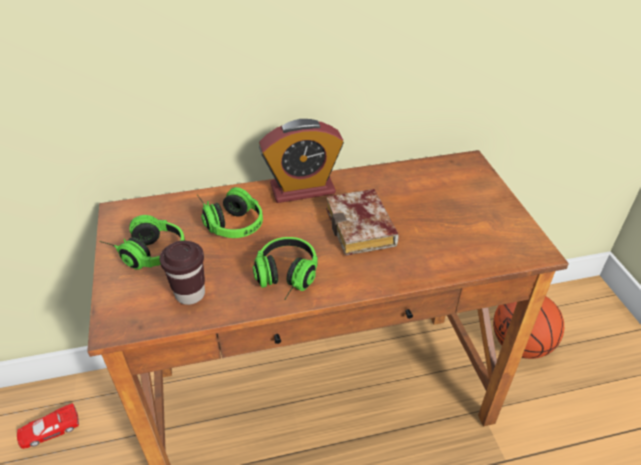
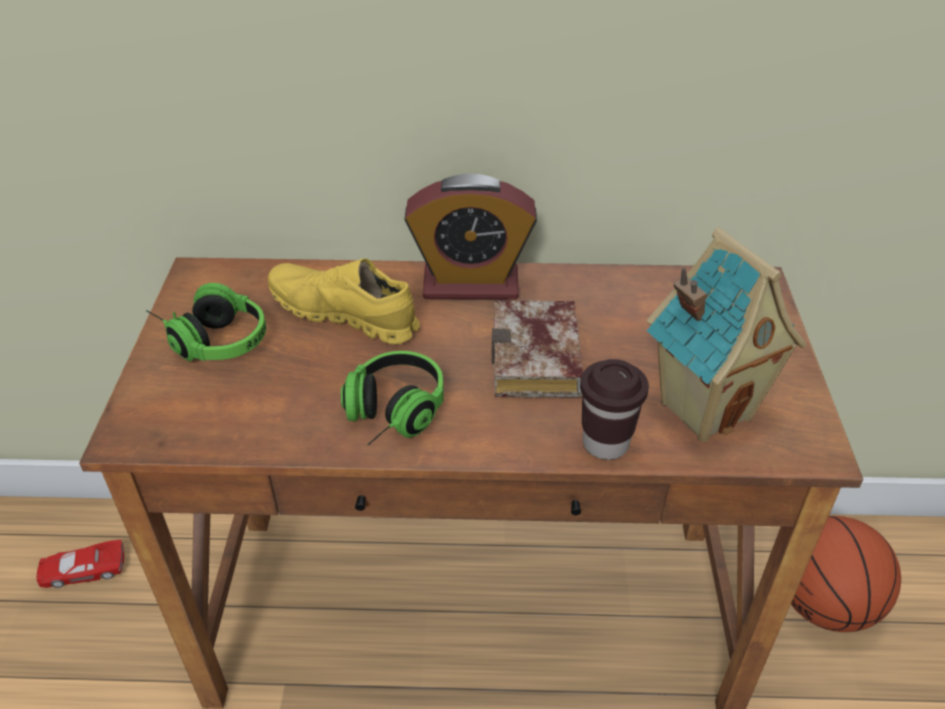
camera: 15 degrees right, 0 degrees up
(190, 294) = (246, 410): brown cup -> brown cup (605, 443)
(229, 221) = (344, 315): headphones -> yellow shoe
(469, 239) = (704, 408): none -> toy house

